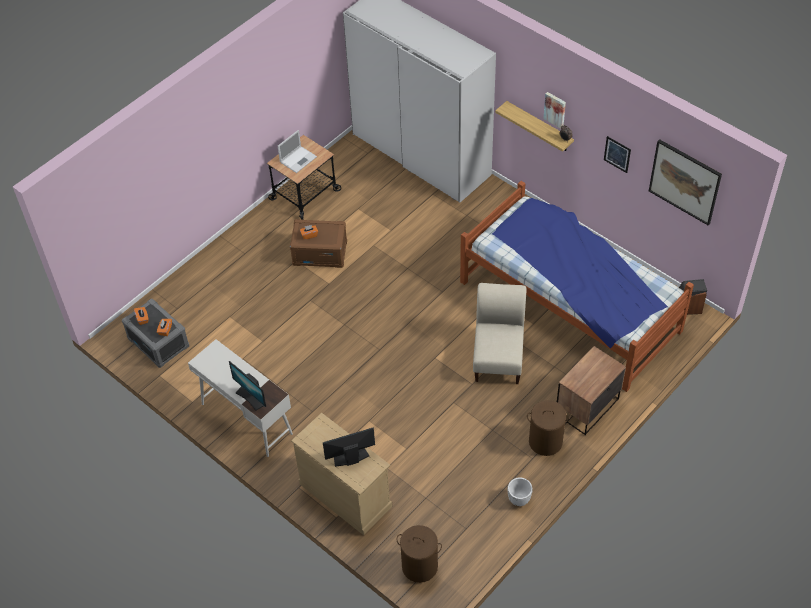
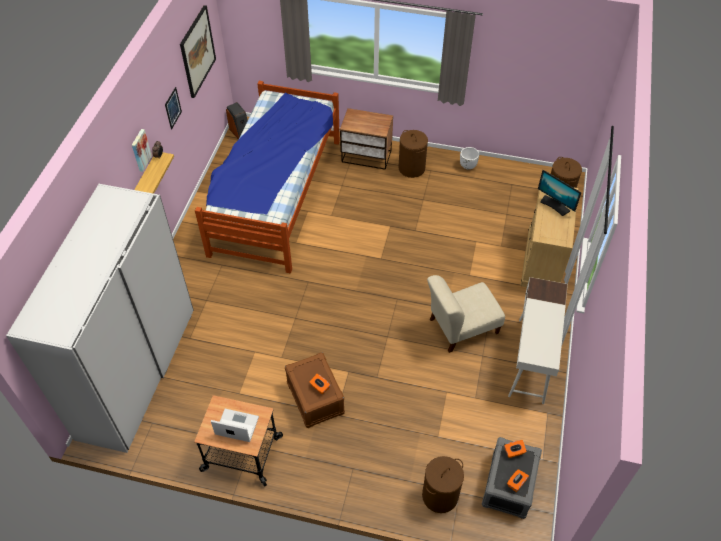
camera: 120 degrees left, 0 degrees up
(184, 295) = (440, 496): none -> brown laundry basket
(251, 397) = (553, 301): monitor -> none
(498, 357) = (354, 220): beige chair -> beige chair (461, 327)

